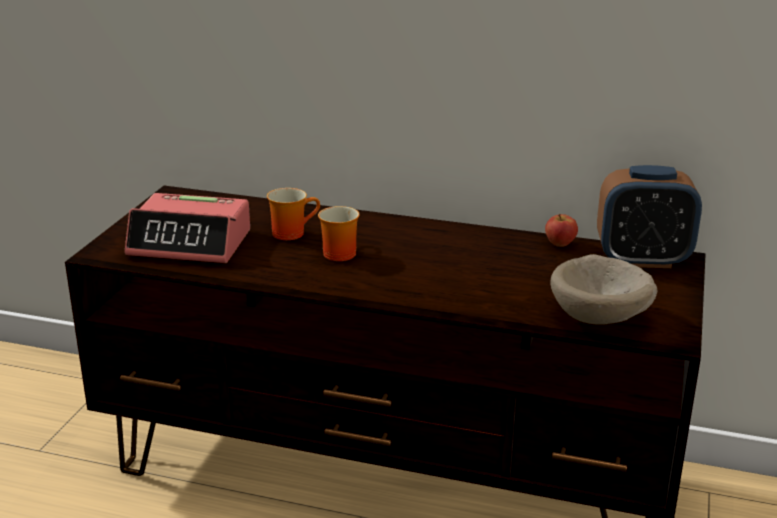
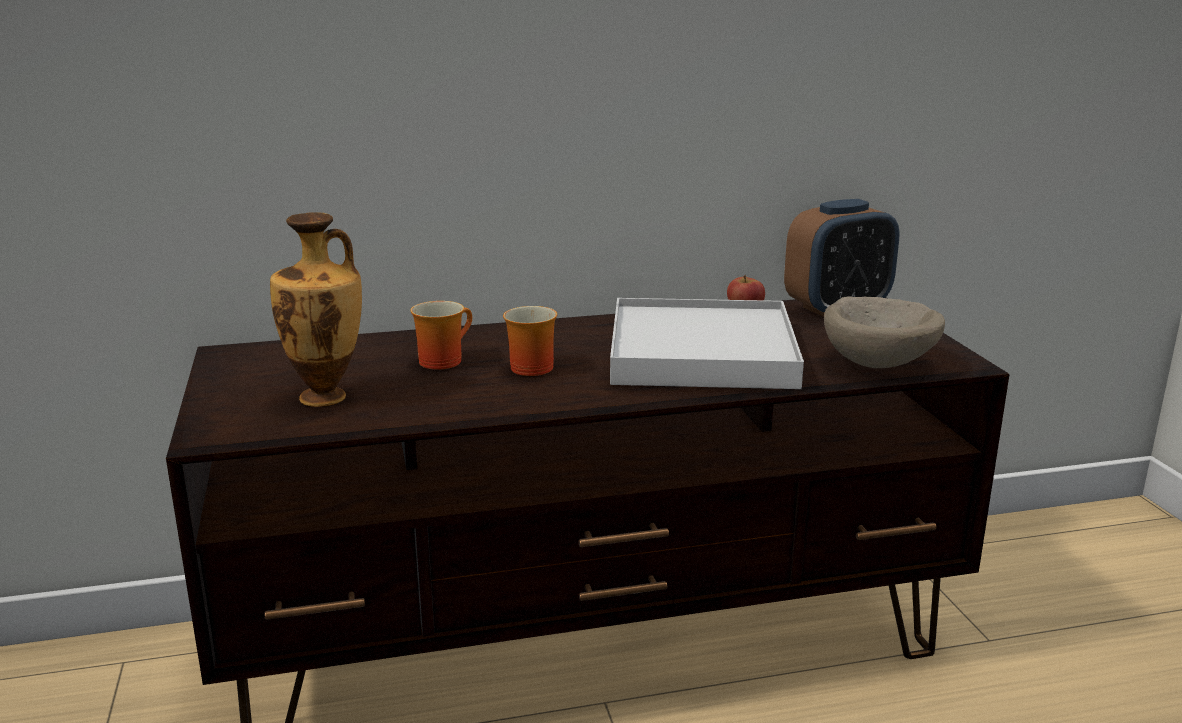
camera: 30 degrees left, 5 degrees down
(191, 243) = (327, 397): alarm clock -> vase
(473, 272) = (701, 353): none -> white tray

